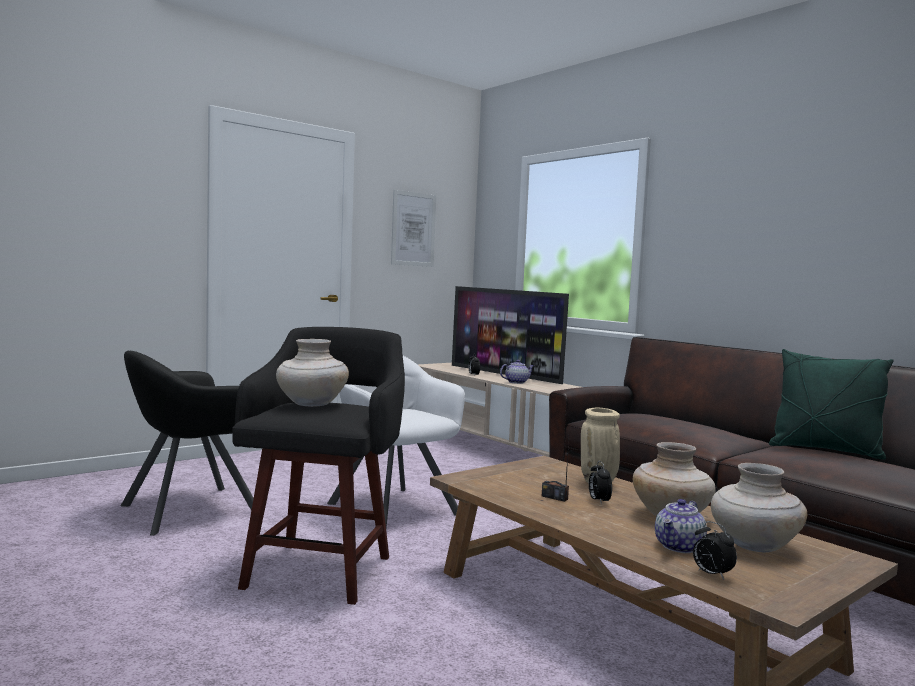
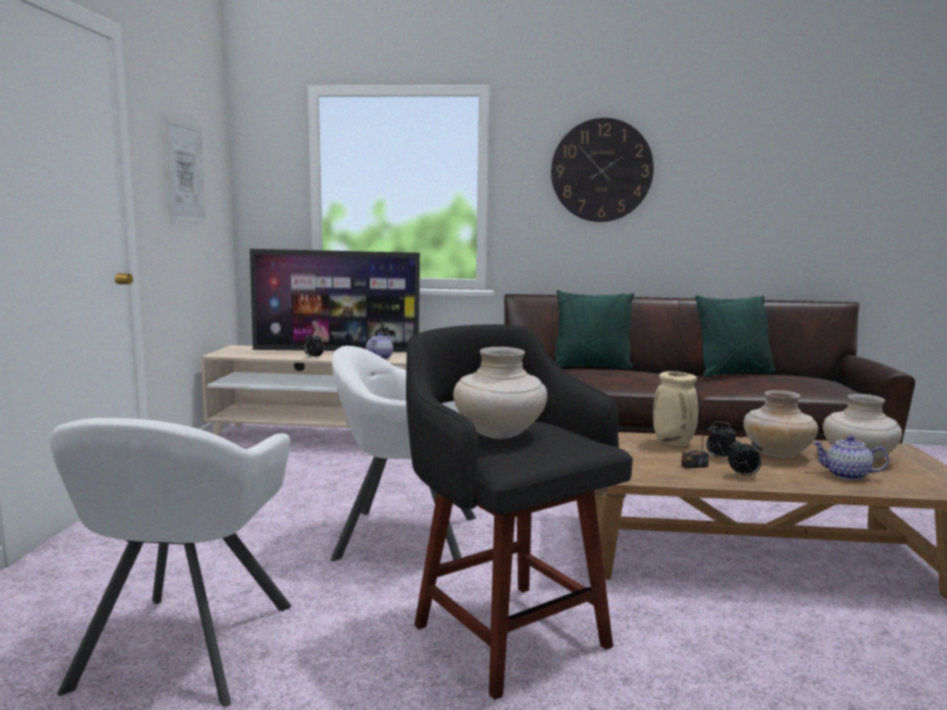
camera: 45 degrees left, 5 degrees up
(189, 509) = (184, 646): black armchair -> white armchair
(679, 418) = (591, 367): none -> green pillow
(679, 547) = (846, 475): teapot -> teapot turned 120 degrees clockwise
(711, 574) = (908, 487): alarm clock -> alarm clock (743, 476)
(748, 212) = (601, 170): none -> wall clock

